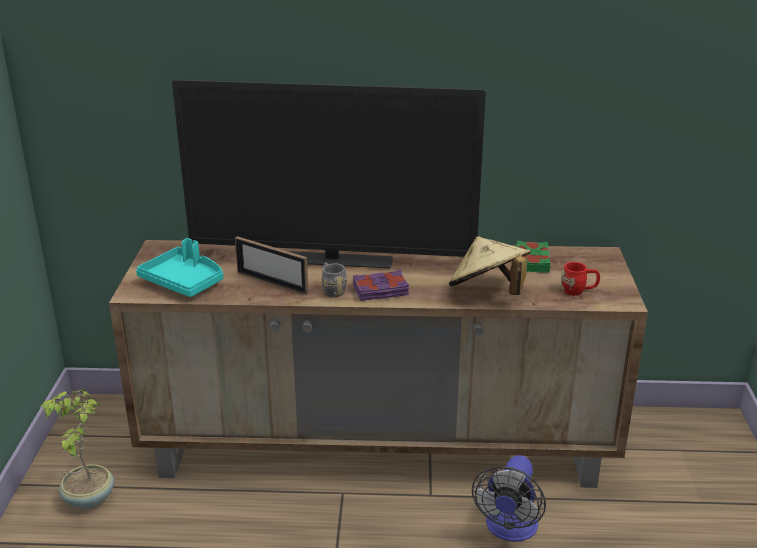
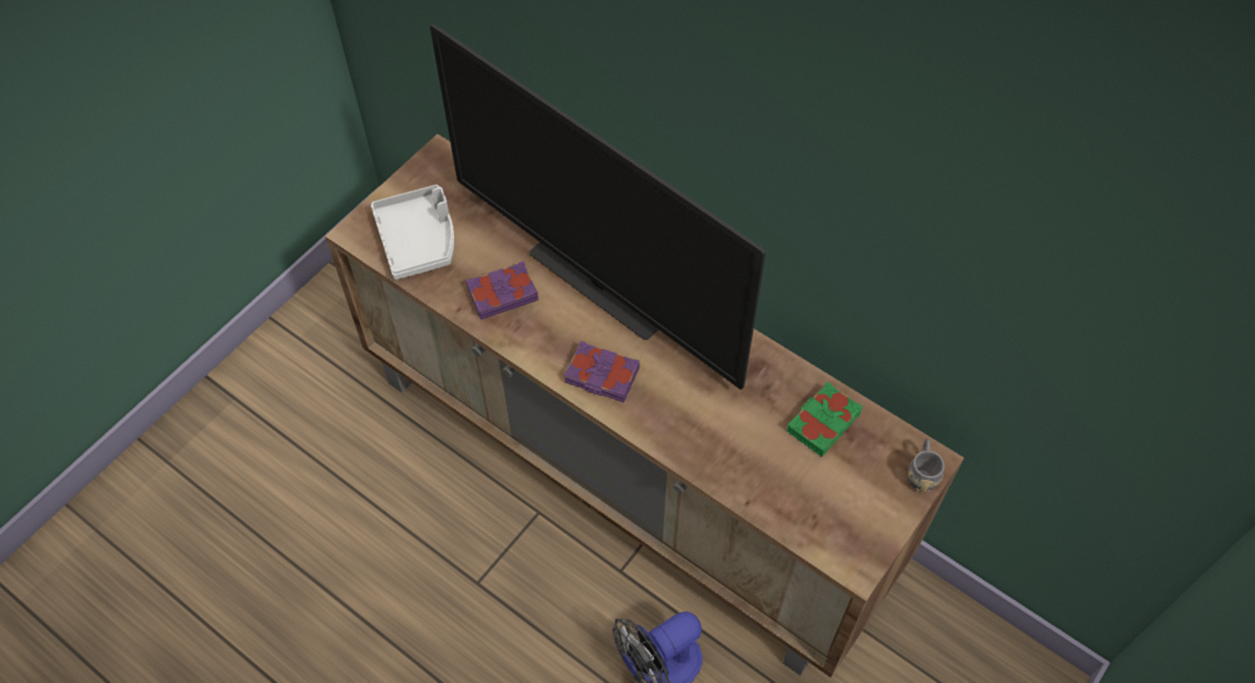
camera: 35 degrees right, 30 degrees up
(87, 499) = (313, 373): potted plant -> none
(184, 281) = (418, 239): turquoise tray -> grey tray
(272, 283) = (502, 293): picture frame -> purple book
(332, 290) = (552, 343): grey mug -> grey mug (921, 473)
(488, 292) = (715, 451): beige hat -> none
(578, 291) = (822, 512): red mug -> none

